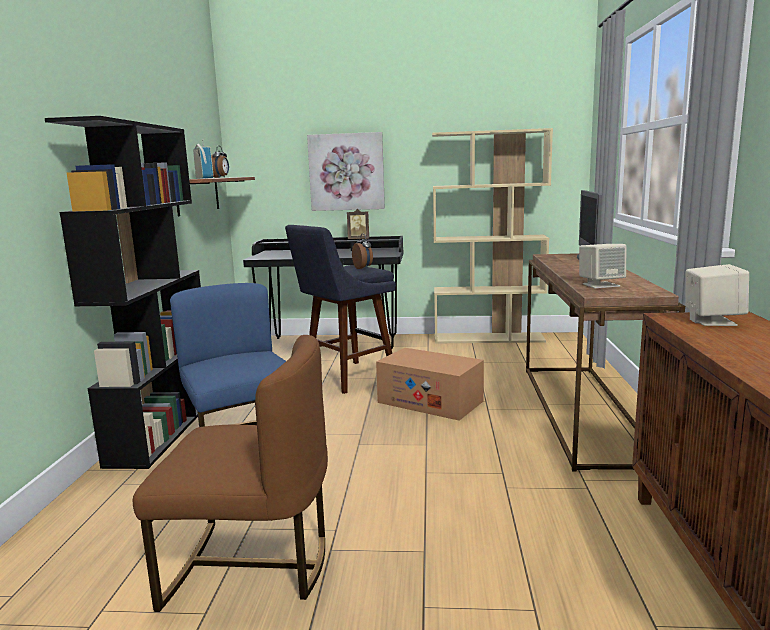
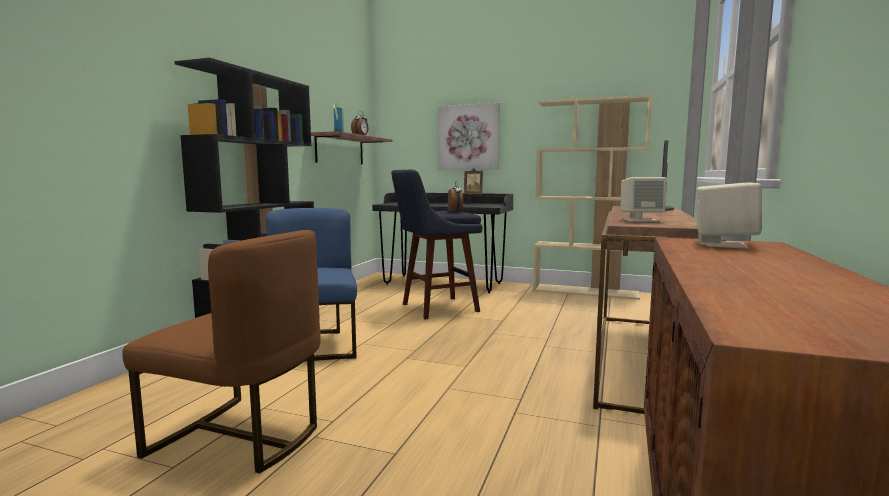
camera: 15 degrees right, 5 degrees down
(430, 401) = (495, 333): cardboard box -> none

